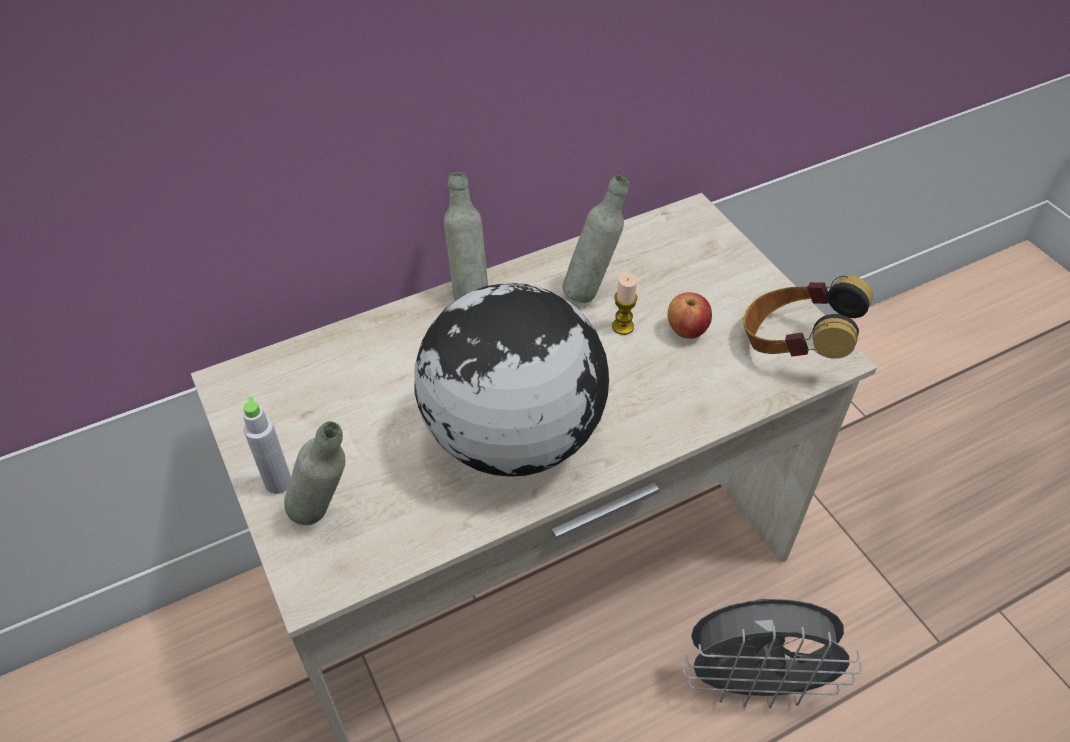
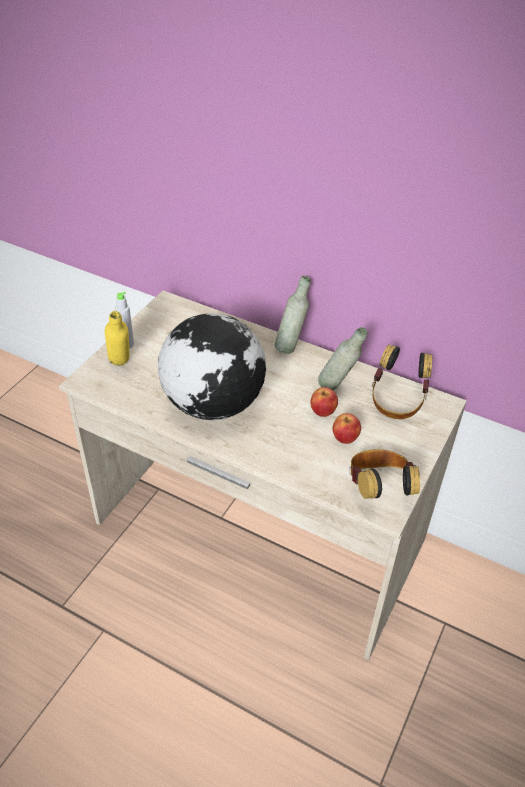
camera: 55 degrees right, 5 degrees down
(327, 516) = (121, 367): grey bottle -> yellow bottle
(622, 326) = (323, 411): candle -> apple
(658, 249) = (397, 401): none -> headphones
(754, 683) = (269, 679): grey fan -> none

